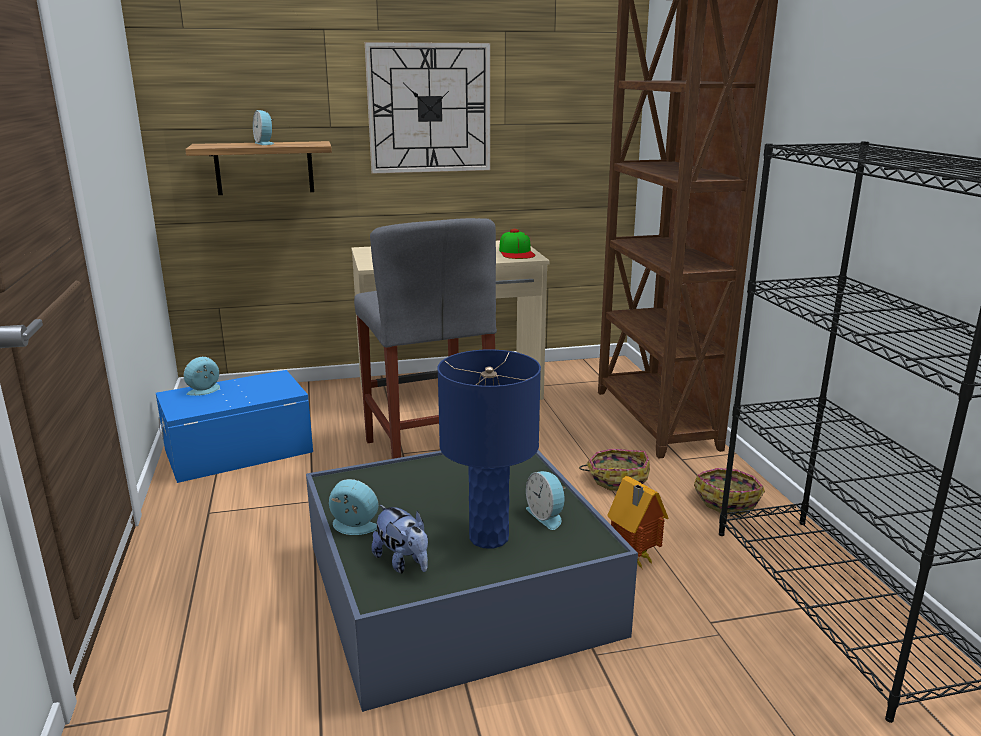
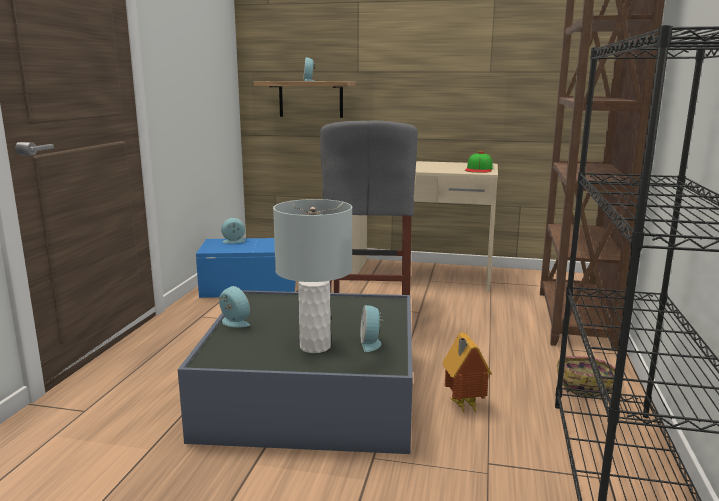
camera: 25 degrees right, 5 degrees down
(403, 562) = (243, 348): plush toy -> none
(429, 108) = (430, 58): wall clock -> none
(489, 538) = (315, 347): blue table lamp -> grey table lamp
(617, 478) = (501, 351): basket -> none

